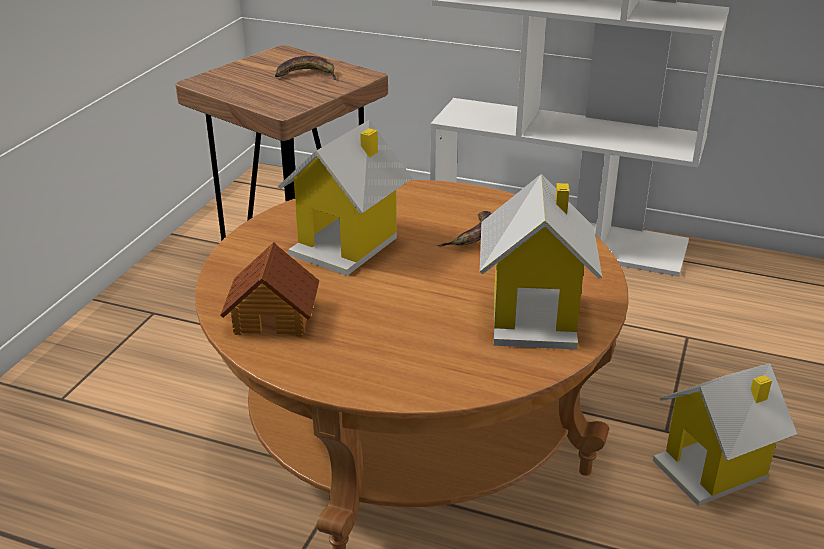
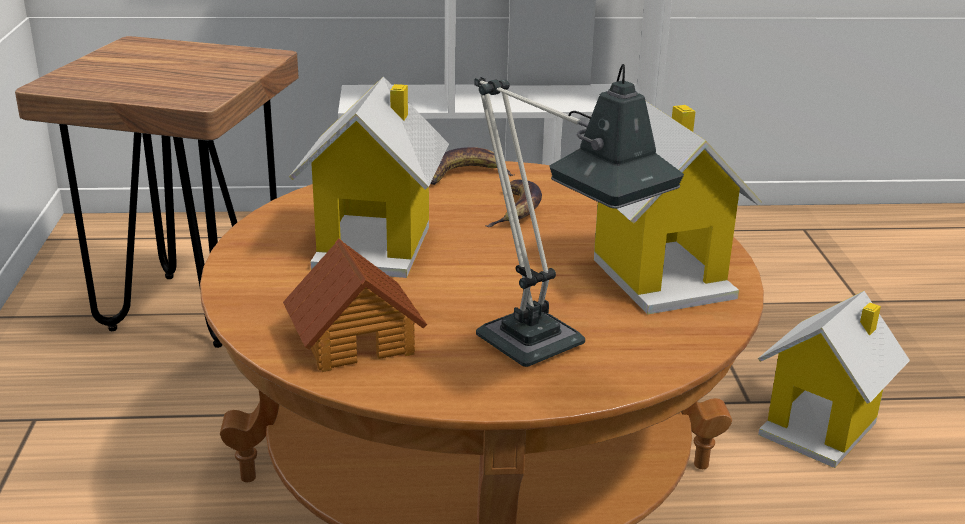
camera: 25 degrees left, 5 degrees down
(307, 75) = (193, 62): banana -> banana (465, 175)
(392, 357) = (546, 352): none -> table lamp

